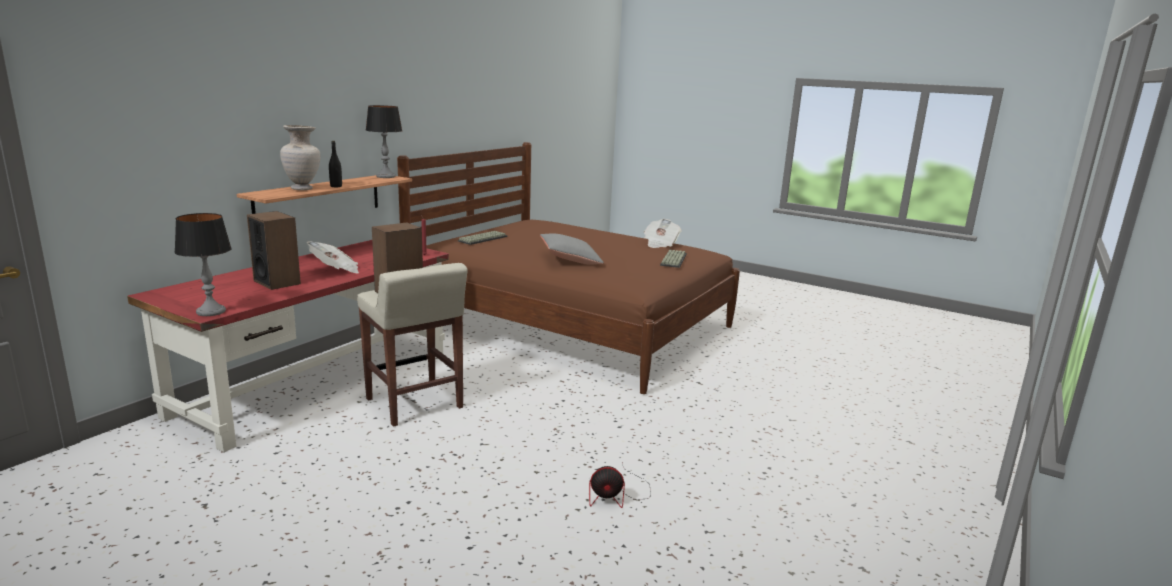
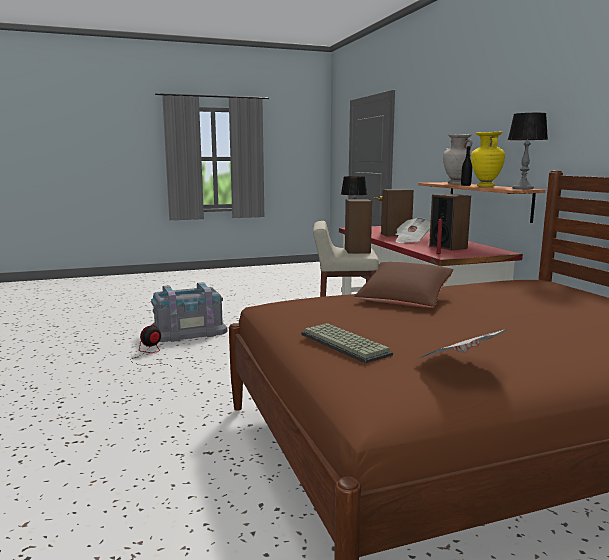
camera: 130 degrees right, 5 degrees down
(353, 182) = (485, 186): none -> yellow vase
(369, 256) = (448, 247): none -> speaker
(482, 238) = (550, 289): keyboard -> none
(506, 517) = (188, 331): none -> grey storage box
(570, 260) = (404, 298): grey pillow -> brown pillow

